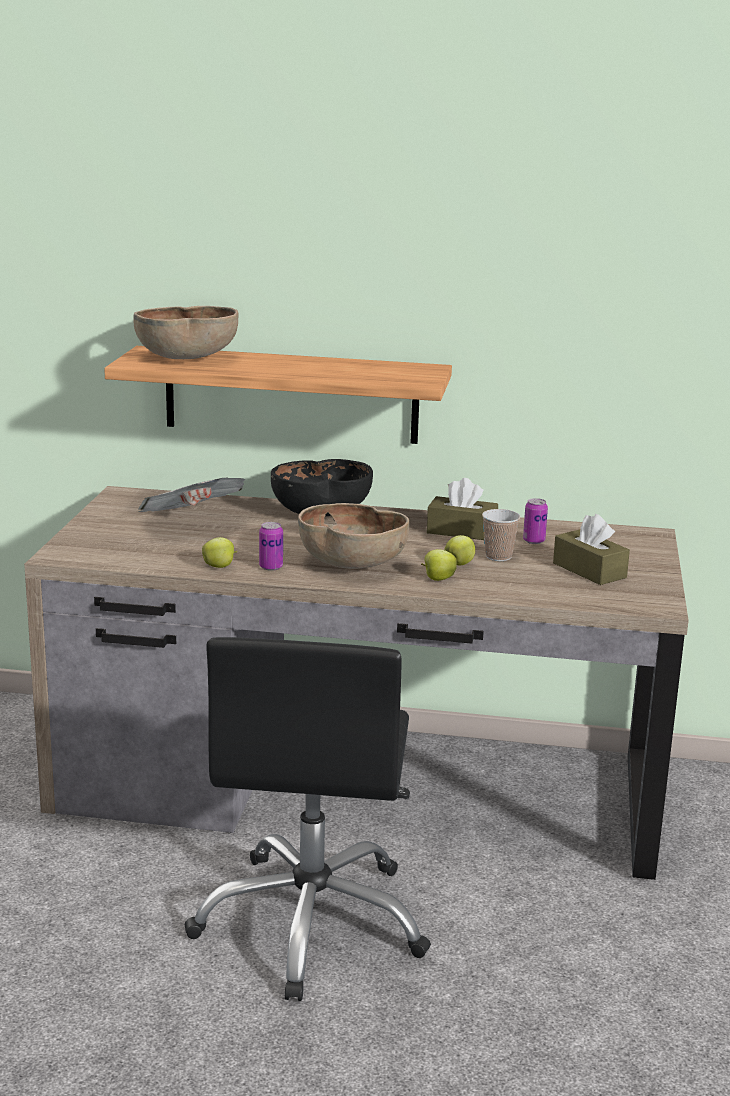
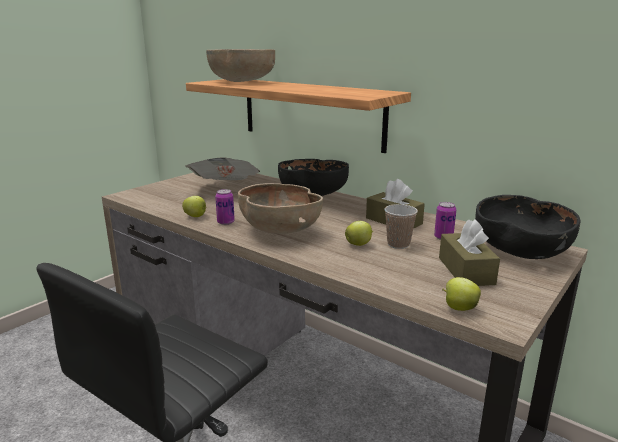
camera: 30 degrees right, 0 degrees up
(438, 579) = (326, 253): apple -> apple (458, 308)
(619, 542) = (520, 251): none -> black bowl

